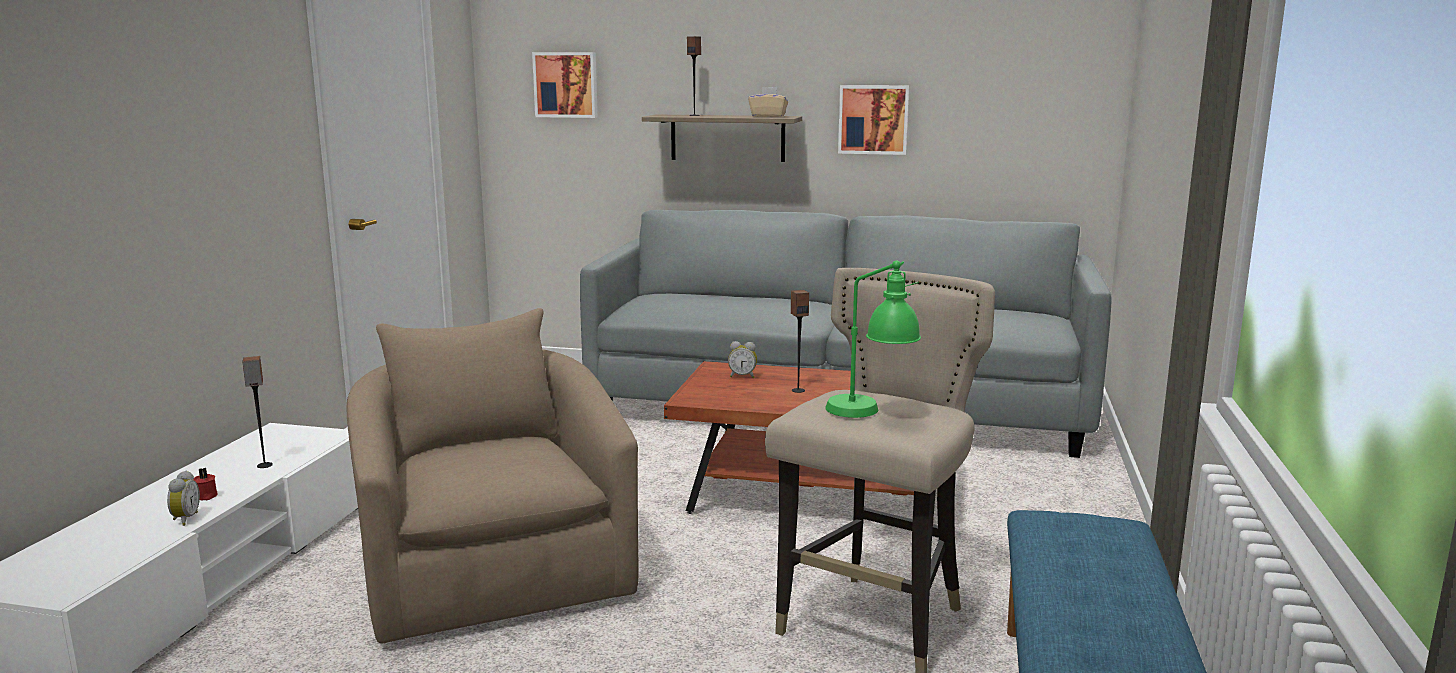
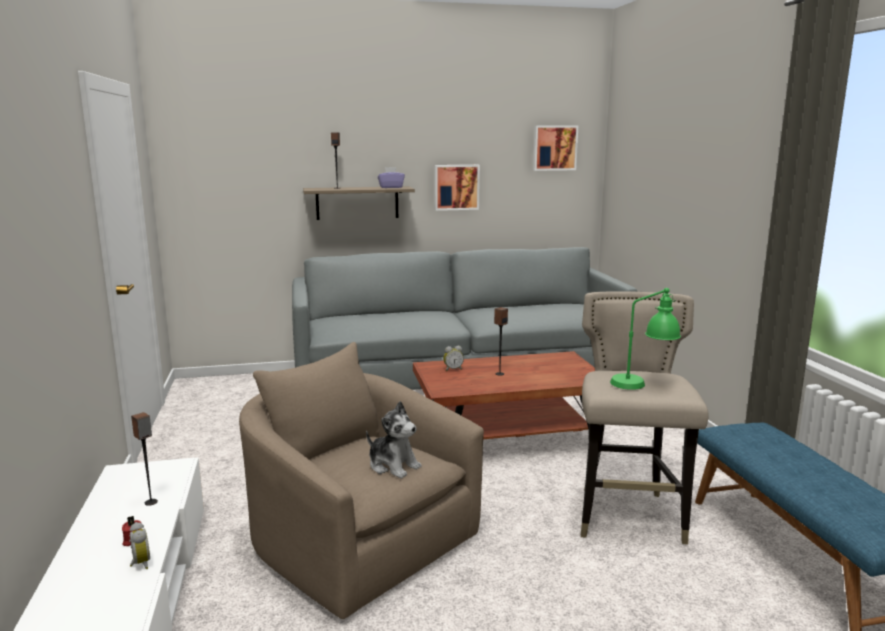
camera: 25 degrees left, 0 degrees up
(504, 469) = (393, 465): none -> plush toy
(566, 85) = (231, 167): picture -> picture (554, 148)
(768, 116) = (391, 187): beige tissue box -> purple tissue box

